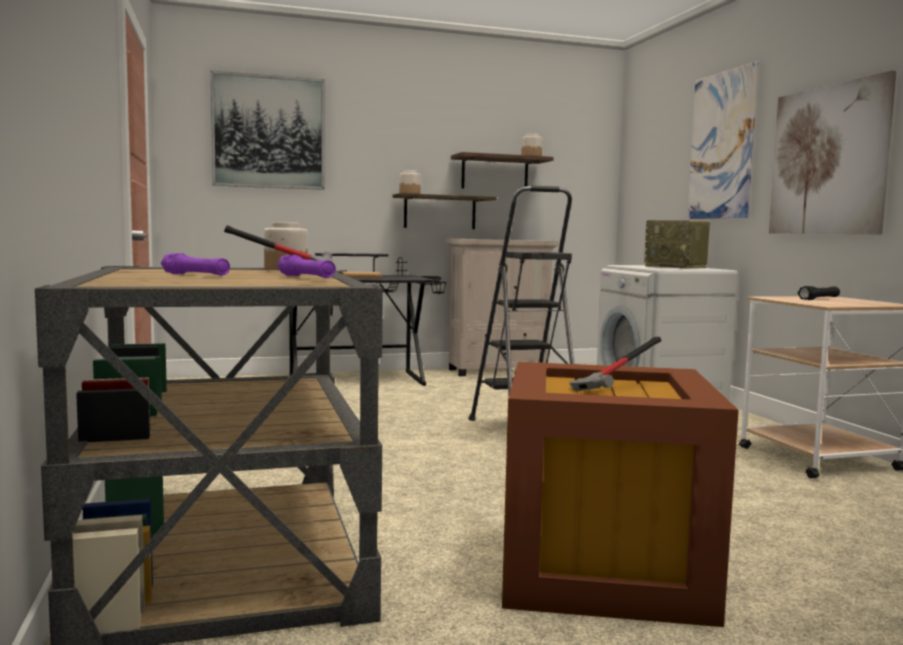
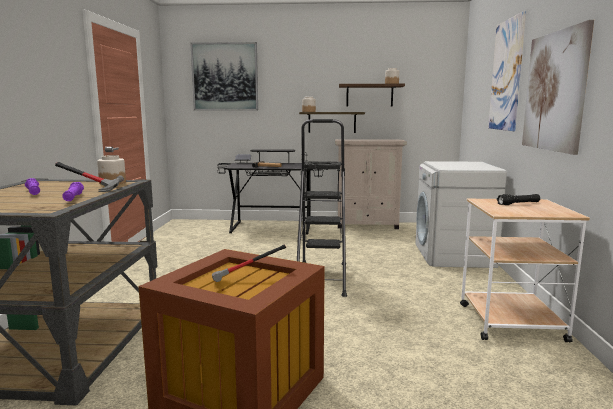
camera: 20 degrees right, 5 degrees up
(676, 267) = (468, 165): radio -> none

